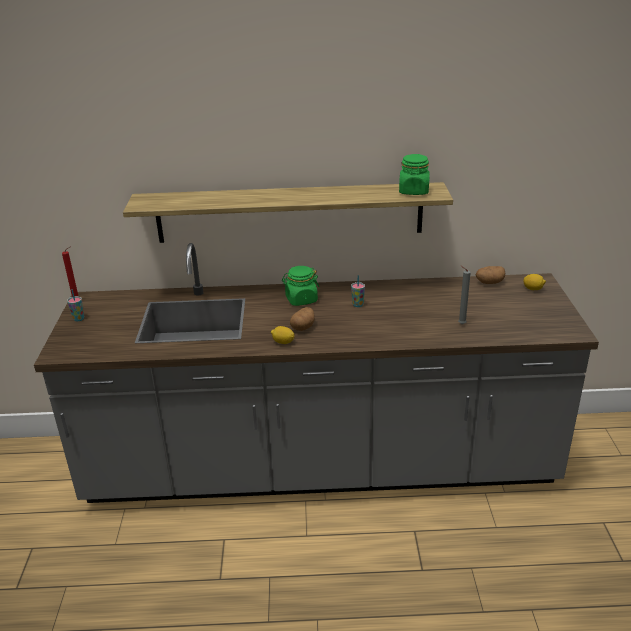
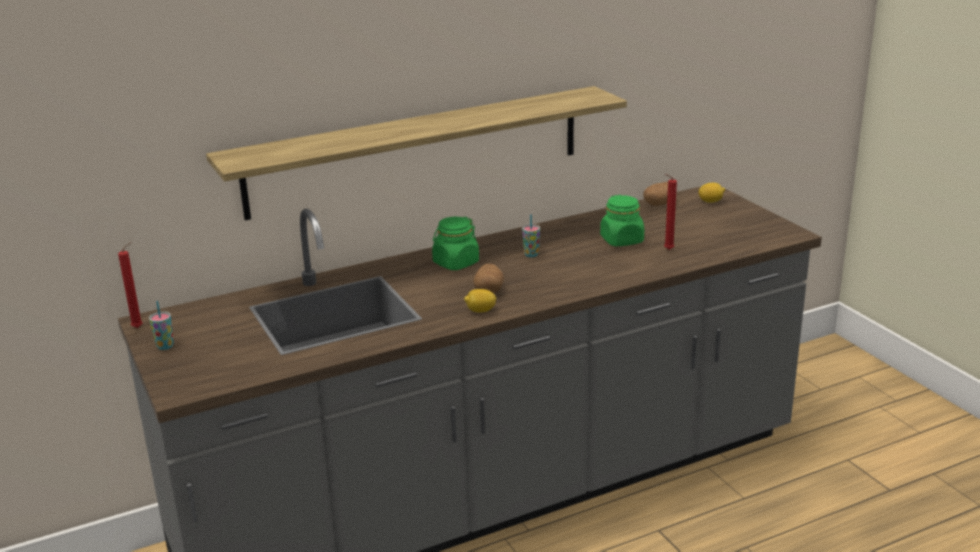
camera: 25 degrees left, 5 degrees down
(413, 191) = (573, 99): green jar -> green jar (622, 240)
(460, 324) = (667, 250): grey candle -> red candle

